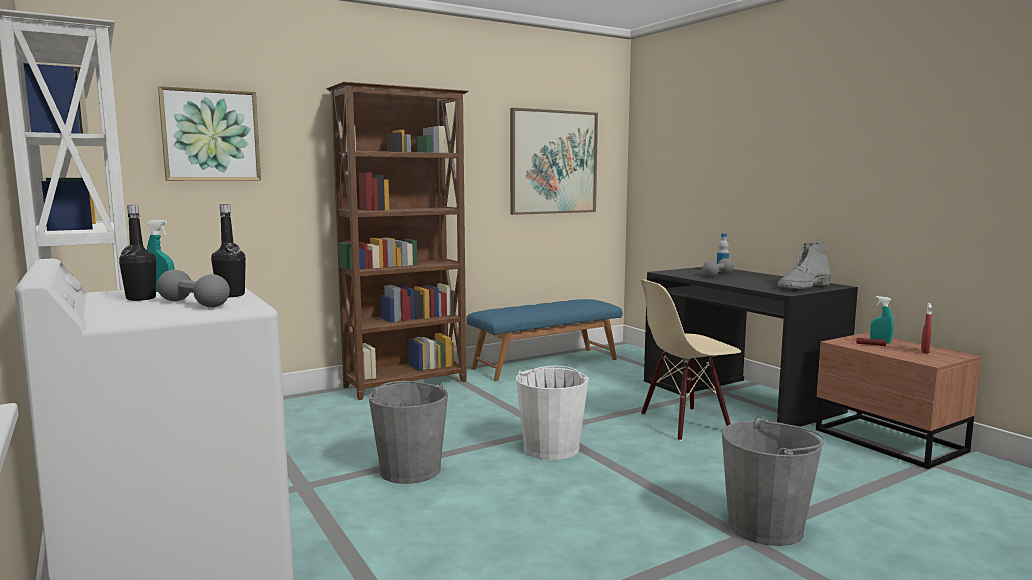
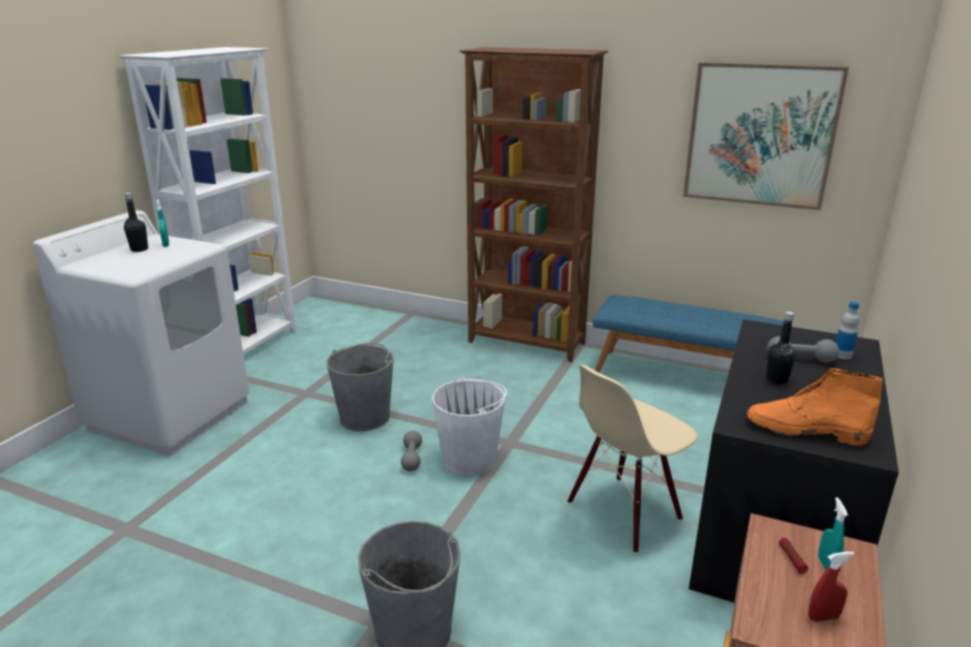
camera: 55 degrees right, 15 degrees up
(194, 304) = (128, 264): grey dumbbell -> grey dumbbell (412, 458)
(211, 135) = (393, 92): picture -> none
(231, 295) = (163, 261): black bottle -> black bottle (776, 380)
(685, 423) = (624, 512): beige chair -> beige chair turned 75 degrees counterclockwise
(803, 287) = (804, 430): grey boot -> orange boot

